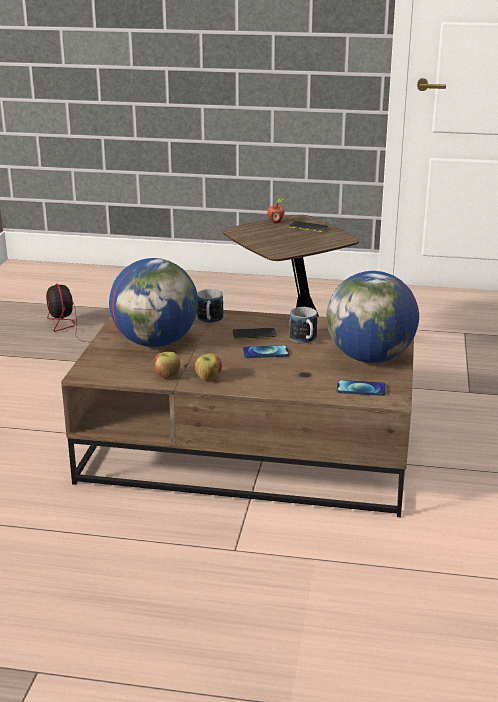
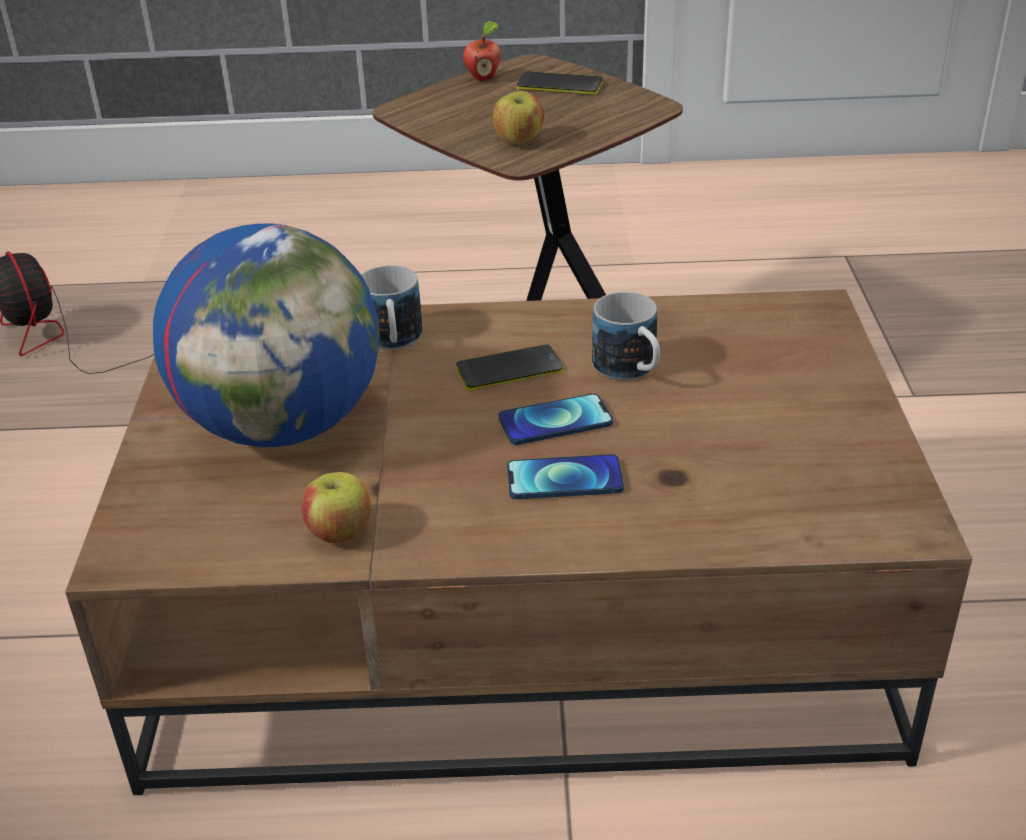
camera: 10 degrees left, 10 degrees up
(208, 378) = (445, 526): apple -> apple (519, 141)
(361, 389) = (824, 506): phone -> phone (564, 479)
(370, 358) = (800, 404): globe -> none

